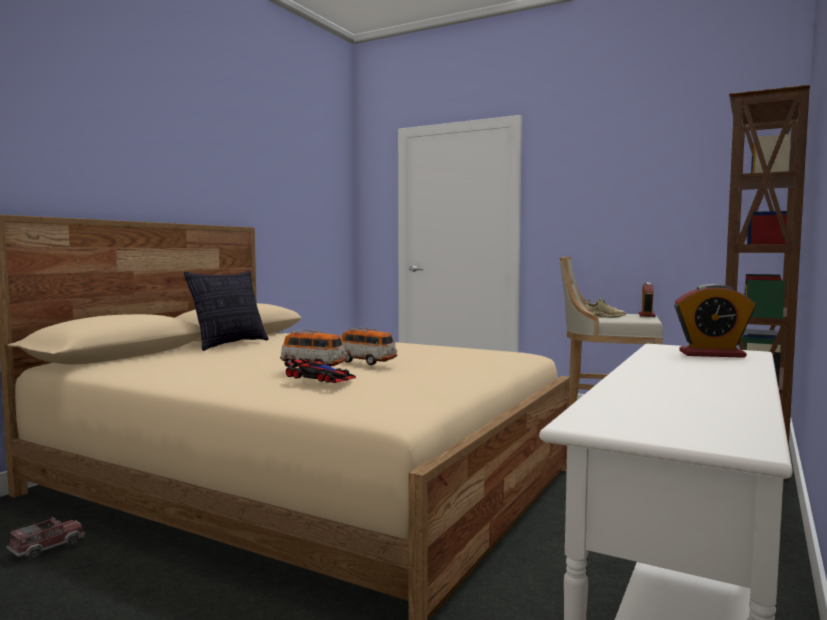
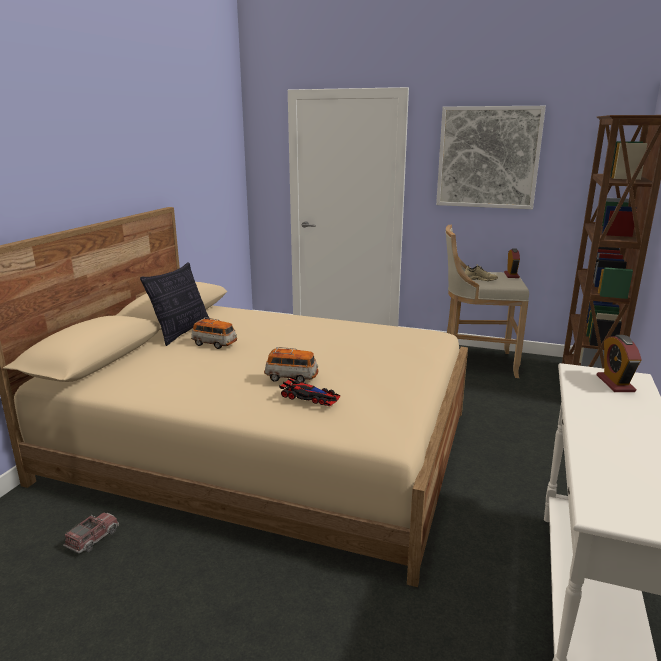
camera: 10 degrees left, 15 degrees up
(367, 362) = (324, 360): toy car -> toy car (214, 344)
(612, 182) = (488, 157): none -> picture
(711, 354) = (615, 383): alarm clock -> alarm clock turned 90 degrees clockwise

